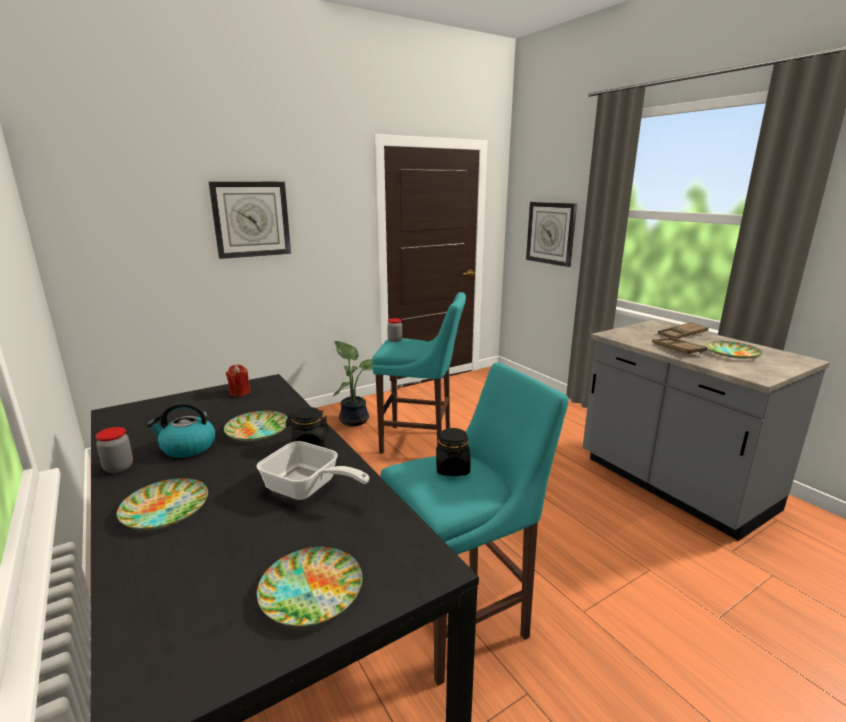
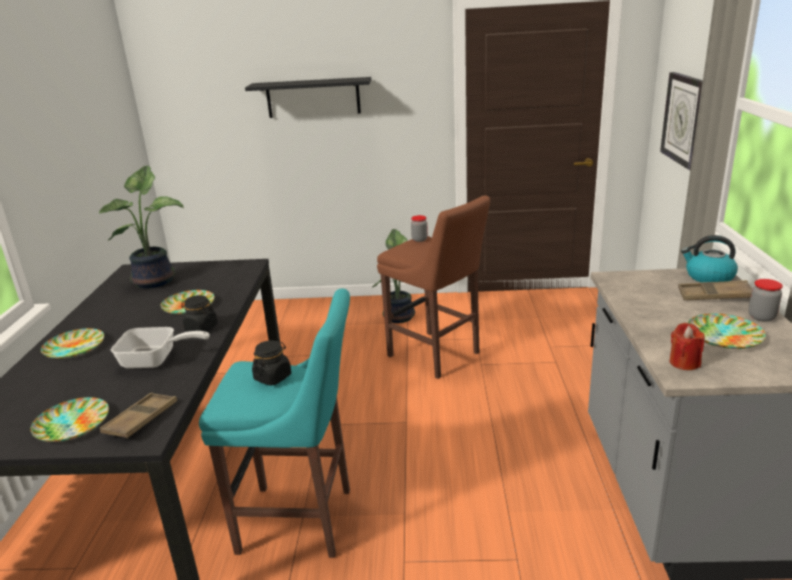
camera: 35 degrees right, 5 degrees up
(118, 467) = (86, 312): jar -> jar (761, 317)
(172, 415) = (157, 280): none -> potted plant
(187, 447) = (134, 308): kettle -> kettle (708, 277)
(240, 392) = (219, 270): red candle -> red candle (684, 363)
(251, 219) = (313, 97): wall clock -> black shelf
(307, 489) = (156, 360): frying pan -> frying pan turned 60 degrees counterclockwise
(420, 442) = (436, 356): turquoise stool -> brown stool
(677, 349) = (657, 314): brown tray -> brown tray (141, 419)

